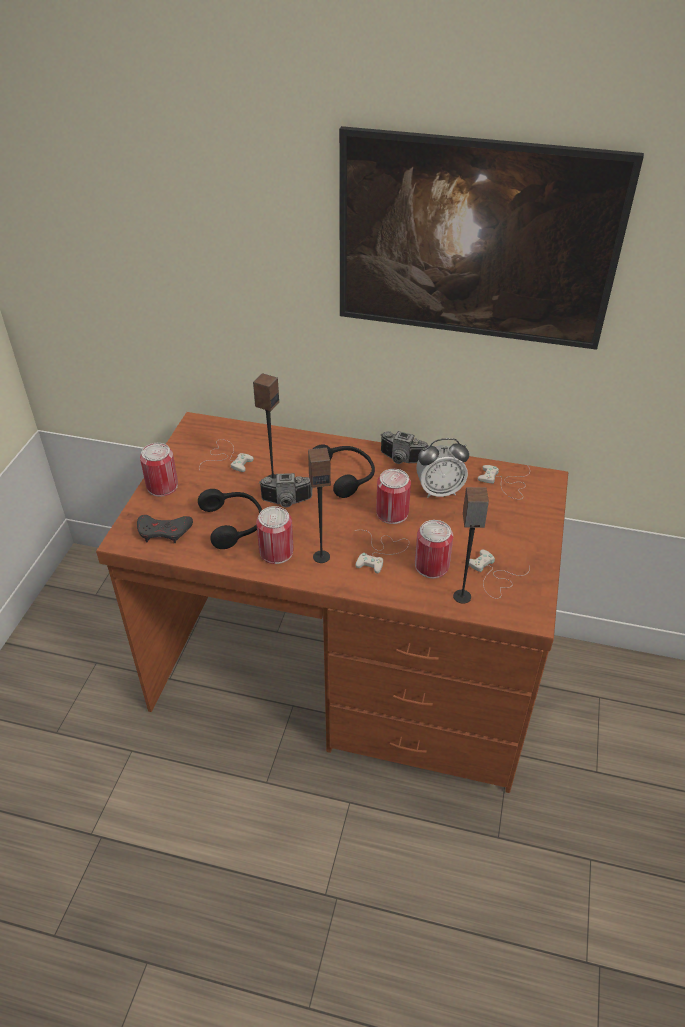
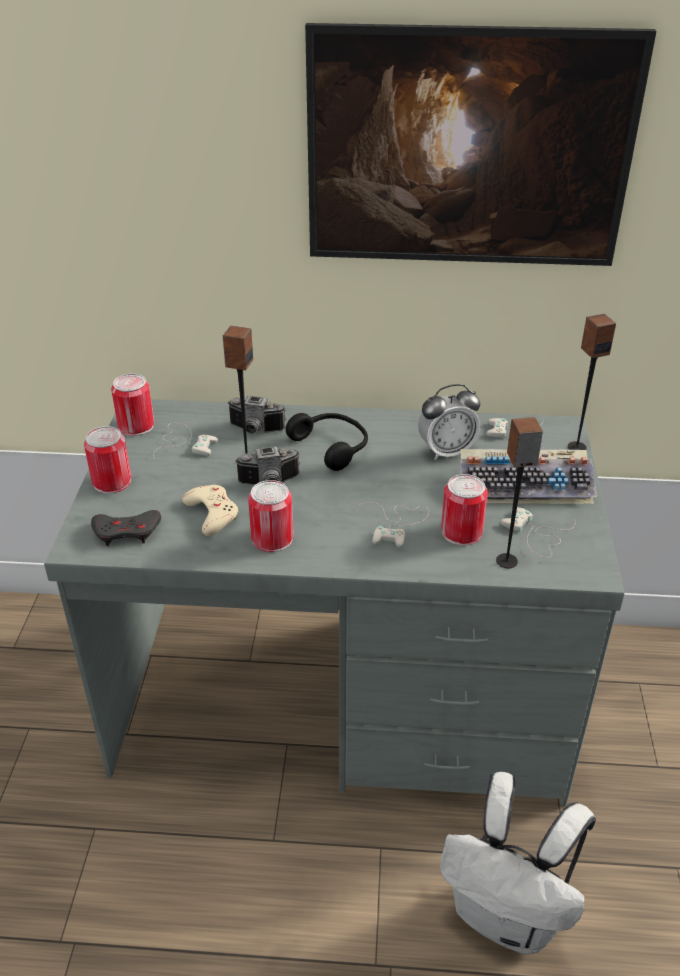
camera: 10 degrees left, 5 degrees down
(234, 524) = (212, 513): black headphones -> beige game controller
(321, 556) = (328, 537): speaker -> speaker (576, 447)
(345, 675) = (342, 699): brown desk -> grey desk
(392, 513) = (398, 481): can -> can (136, 425)
(401, 460) = (392, 424): camera -> camera (255, 430)
(439, 874) = (508, 915): none -> white backpack
(498, 530) = (526, 485): none -> keyboard

